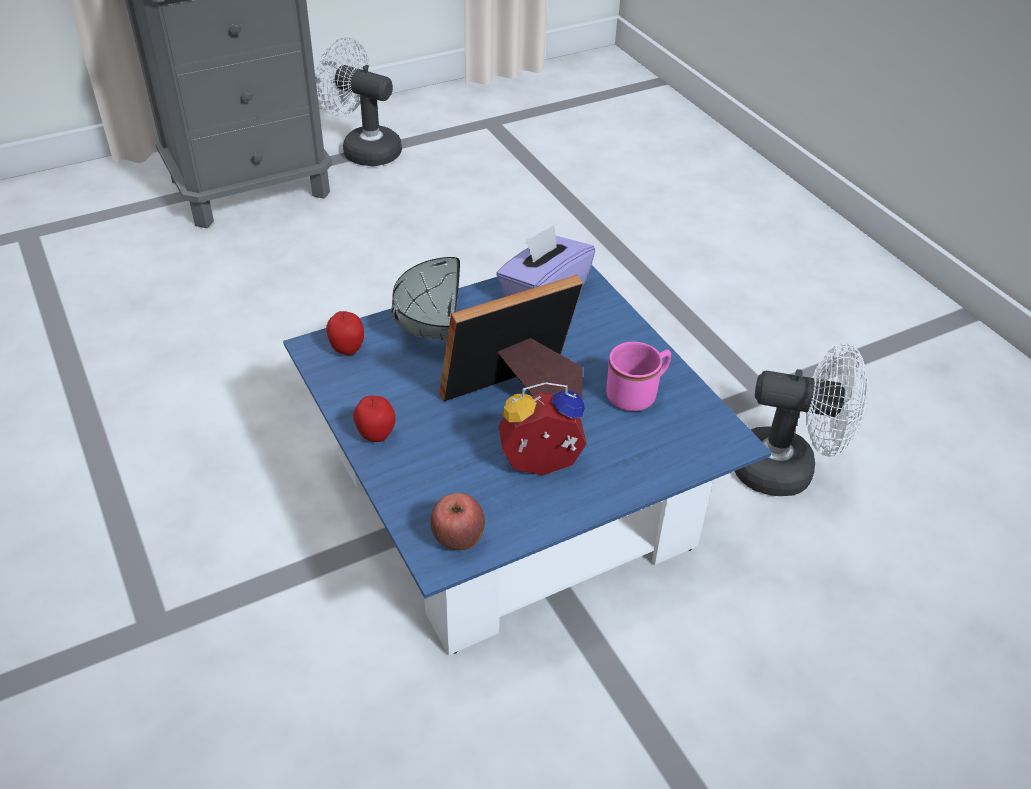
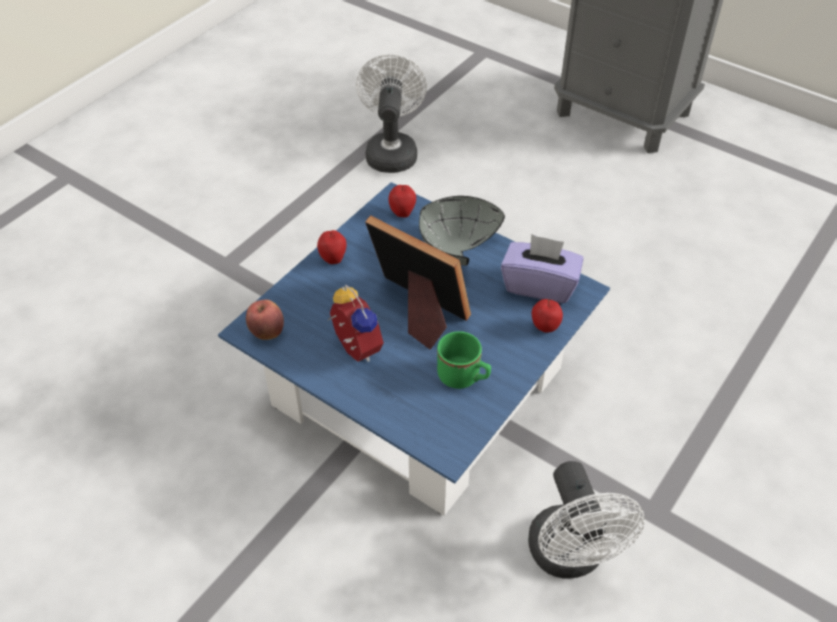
camera: 65 degrees right, 5 degrees up
(363, 150) = (727, 144): white fan -> white fan (391, 151)
(605, 312) = (544, 328): none -> apple
(637, 394) = (464, 377): pink mug -> green mug

